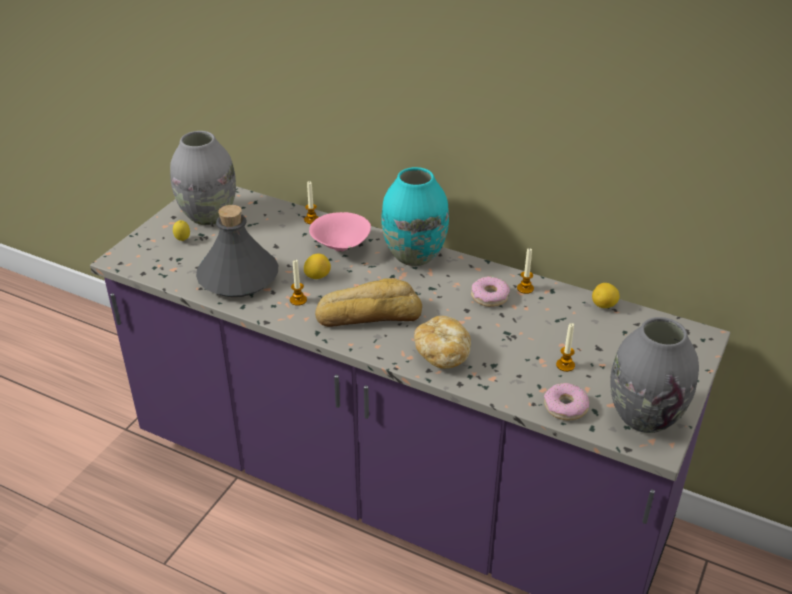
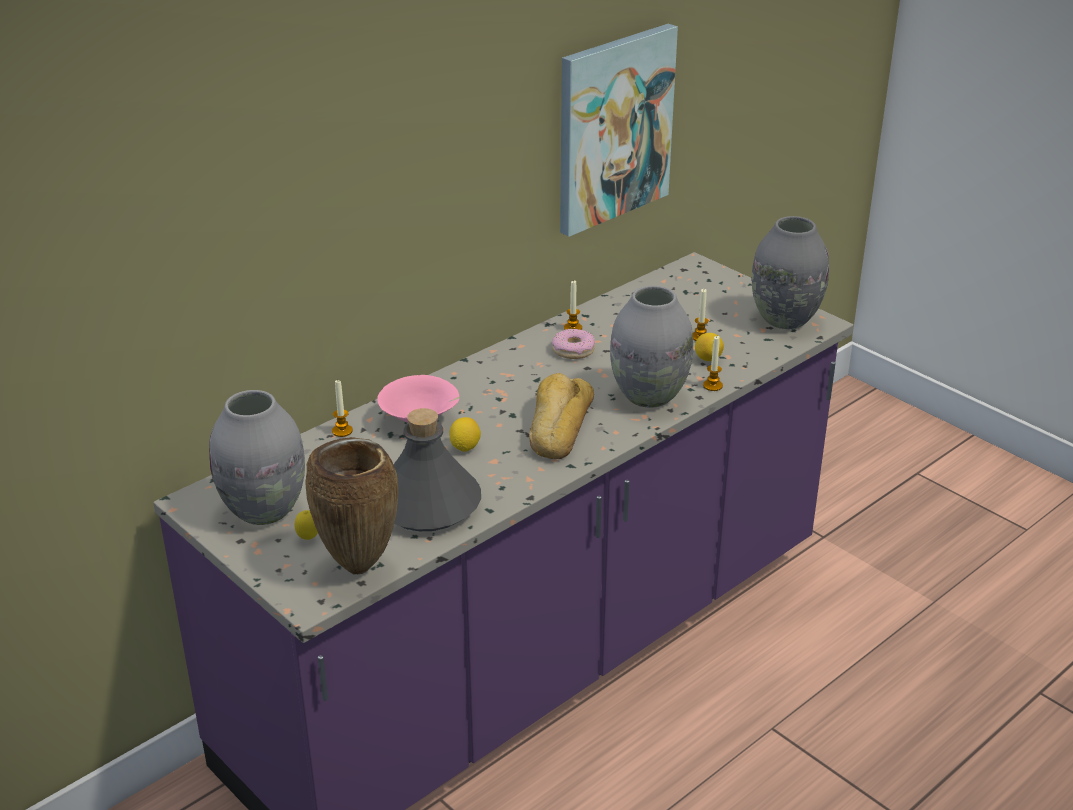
camera: 70 degrees left, 5 degrees down
(160, 268) = (360, 566): none -> brown vase
(298, 300) = (503, 468): candle -> candle (712, 385)
(413, 255) = (470, 377): turquoise vase -> none
(442, 353) = (648, 396): bread -> grey vase
(565, 407) = (756, 351): donut -> none
(604, 306) = (625, 296): lemon -> lemon (708, 359)
(645, 152) = (613, 128): none -> picture

